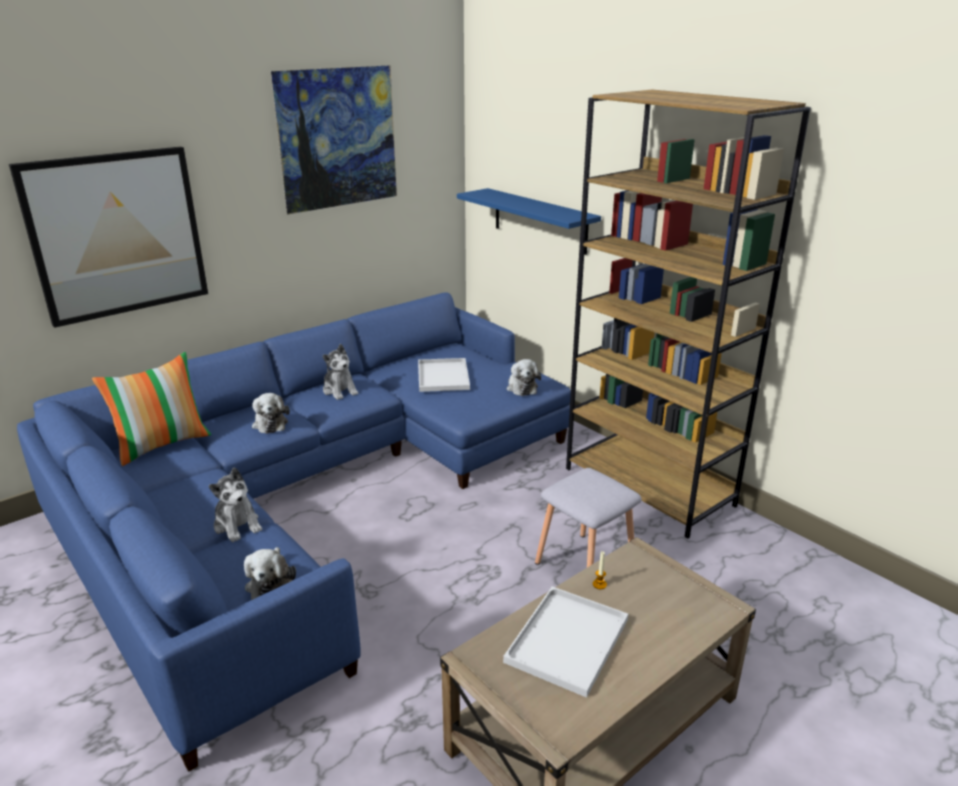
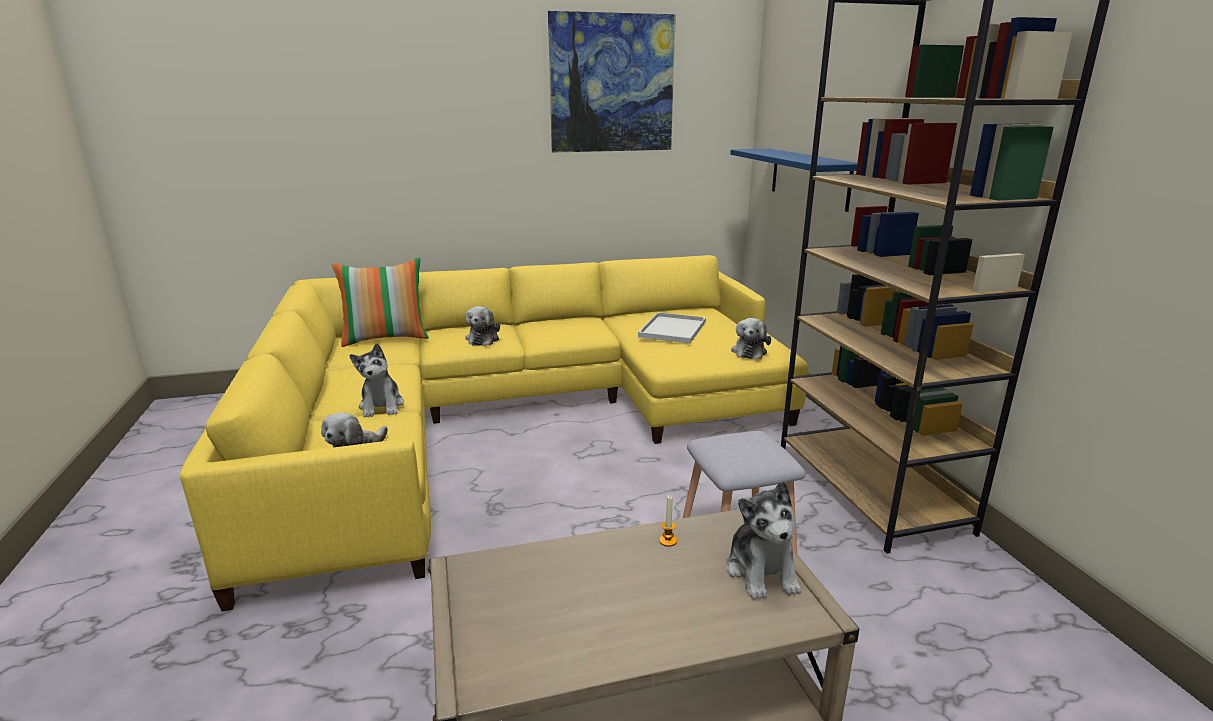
camera: 25 degrees right, 5 degrees down
(117, 234) = (389, 148): picture -> none
(313, 494) = (512, 417): blue sofa -> yellow sofa
(340, 390) = (566, 325): plush toy -> plush toy (762, 571)
(567, 642) = (576, 588): white tray -> none

